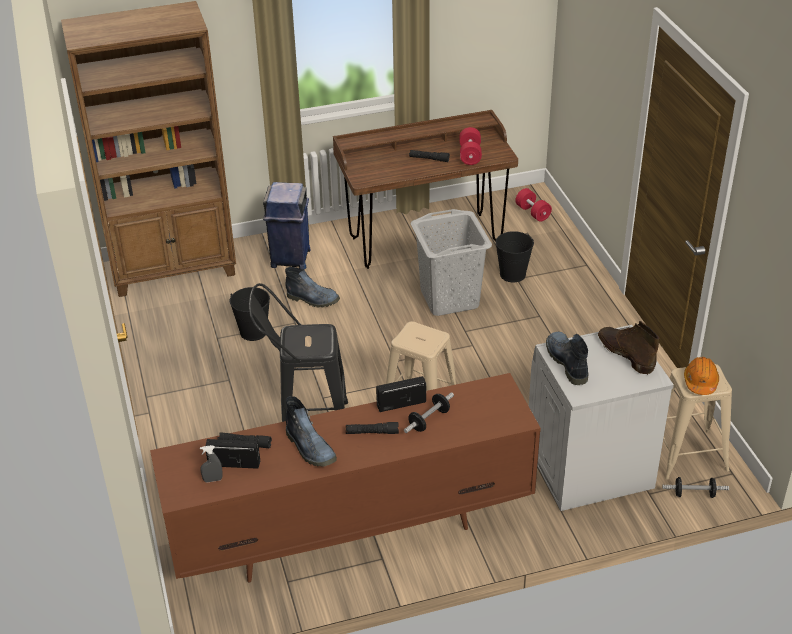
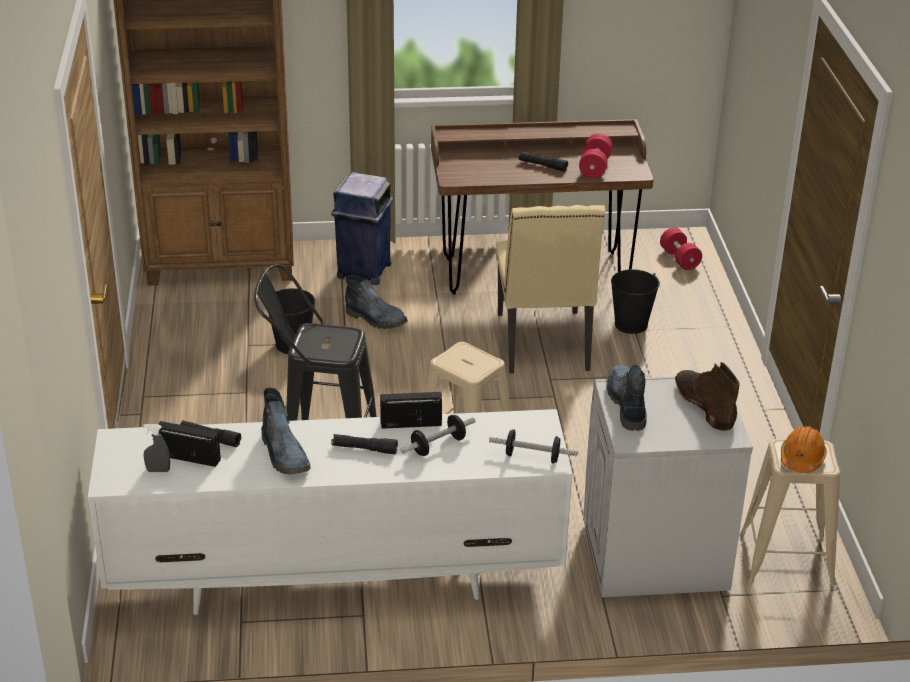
camera: 10 degrees right, 5 degrees down
(350, 534) = (334, 582): brown cabinet -> white cabinet
(449, 299) = (542, 341): grey laundry basket -> beige chair
(694, 494) = (780, 605): dumbbell -> dumbbell (532, 457)

